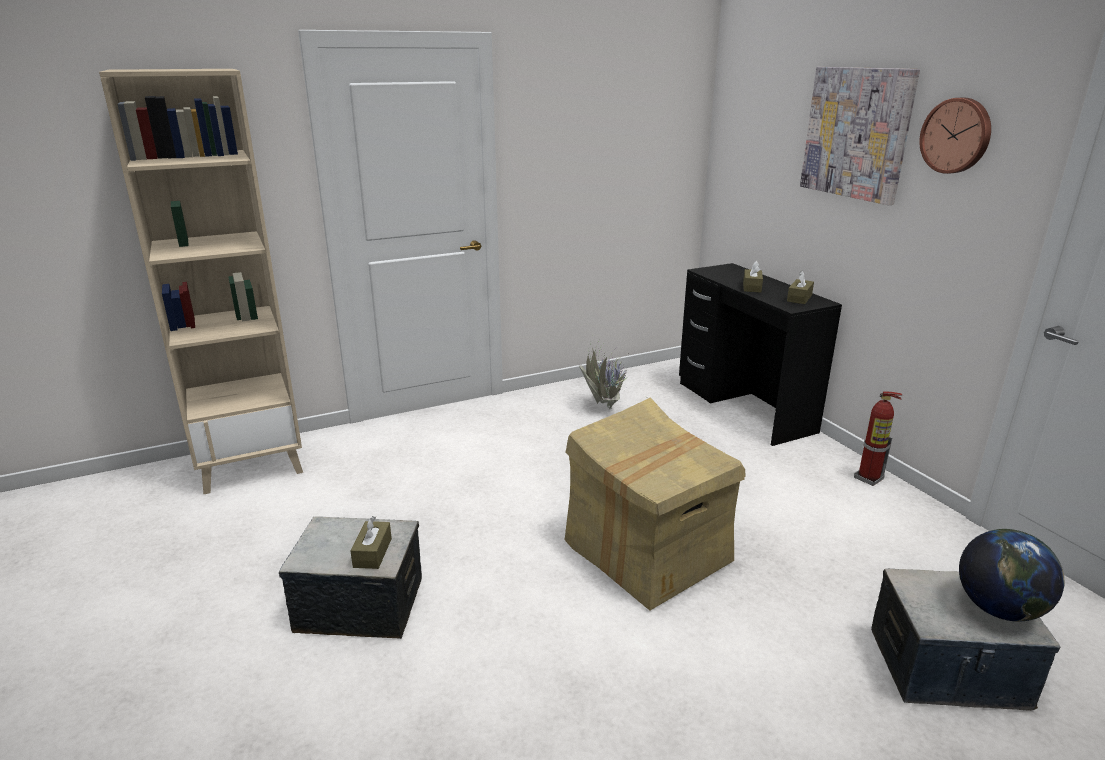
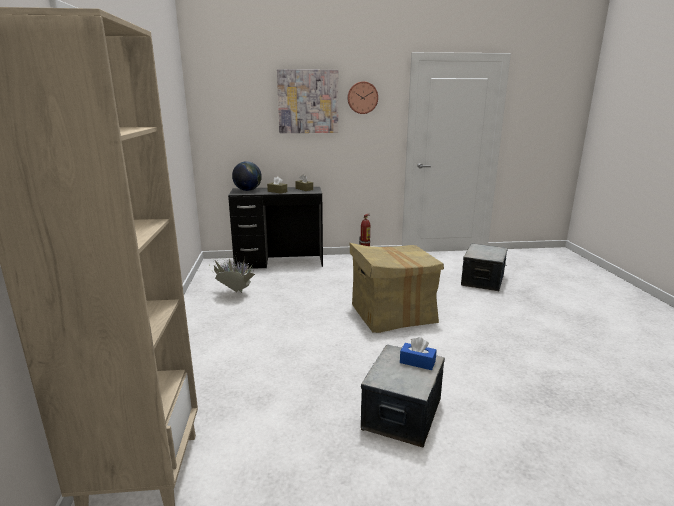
camera: 70 degrees left, 5 degrees down
(372, 553) = (417, 362): brown tissue box -> blue tissue box
(998, 609) = (490, 249): globe -> globe (248, 190)

